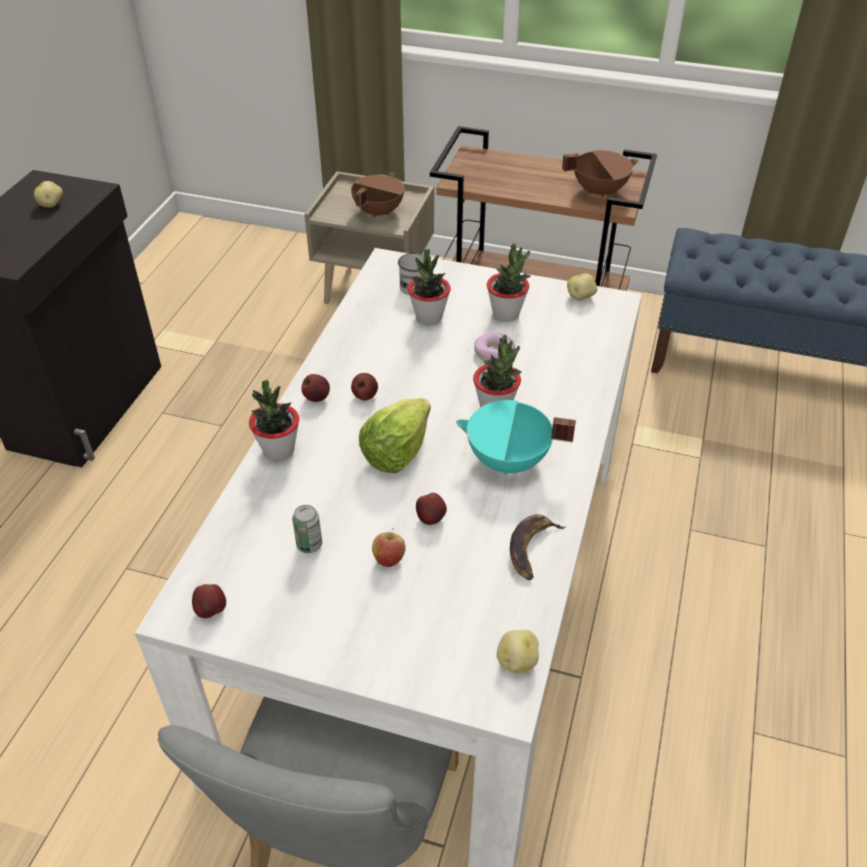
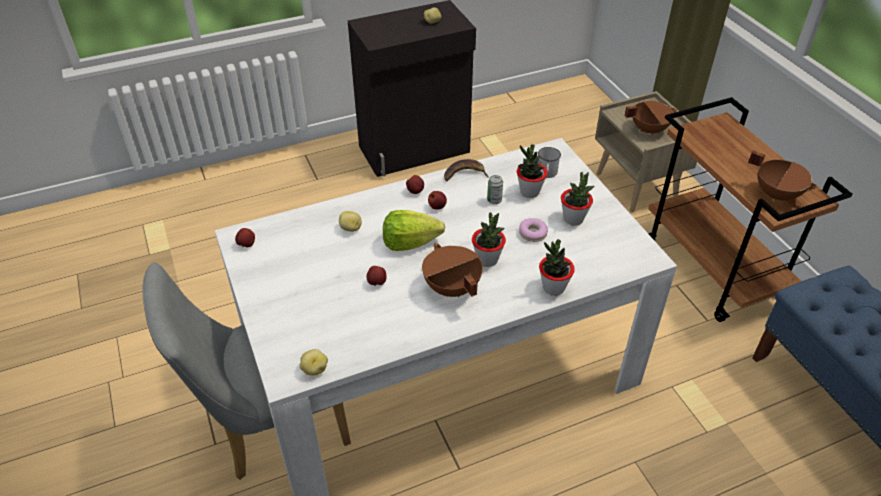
camera: 50 degrees right, 0 degrees up
(278, 450) = (365, 202): potted plant -> potted plant (553, 288)
(309, 545) = (316, 251): can -> can (494, 200)
(389, 559) = (334, 284): apple -> none
(508, 462) = (451, 288): turquoise cooking pot -> brown cooking pot
(531, 548) = (397, 333): banana -> banana (464, 174)
(581, 297) = (633, 240): potato -> potato (351, 229)

